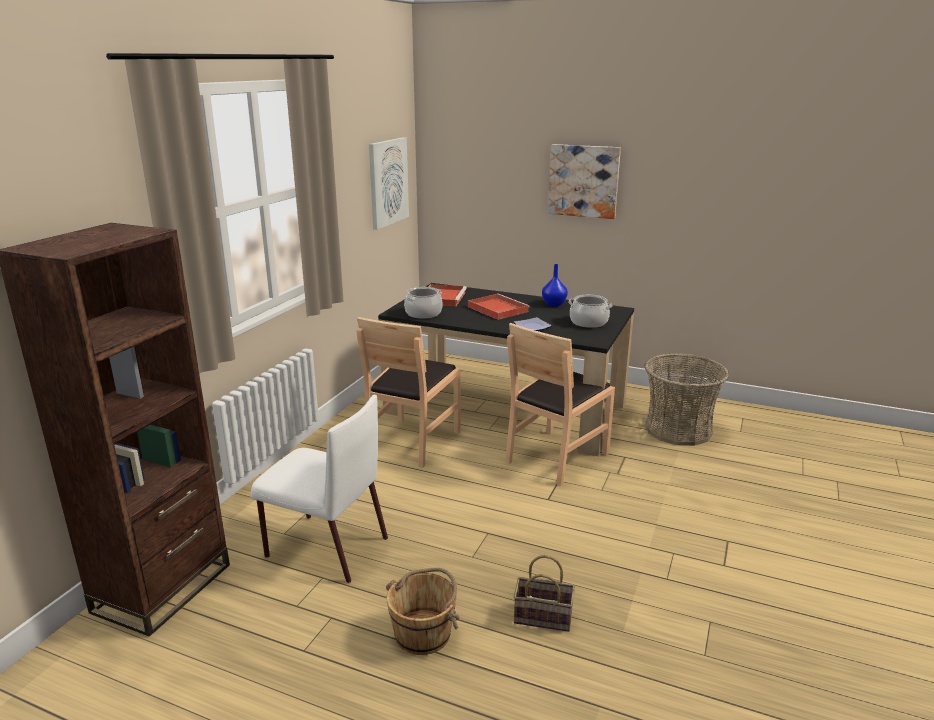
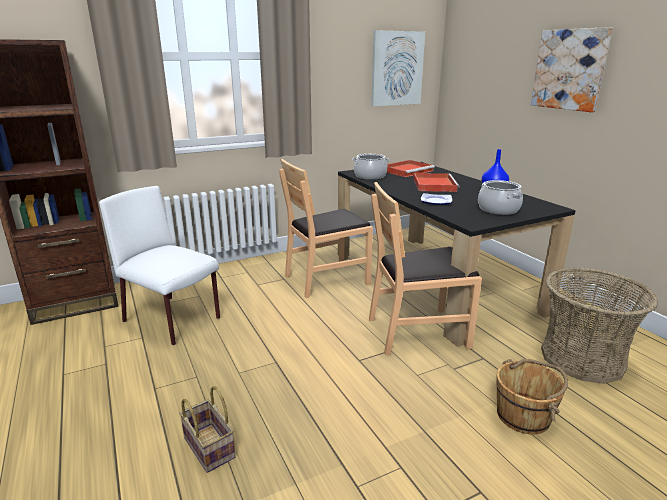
camera: 40 degrees right, 0 degrees up
(325, 547) = (173, 320): white chair -> white chair turned 150 degrees clockwise
(423, 633) = (127, 406): brown bucket -> brown bucket (524, 416)

